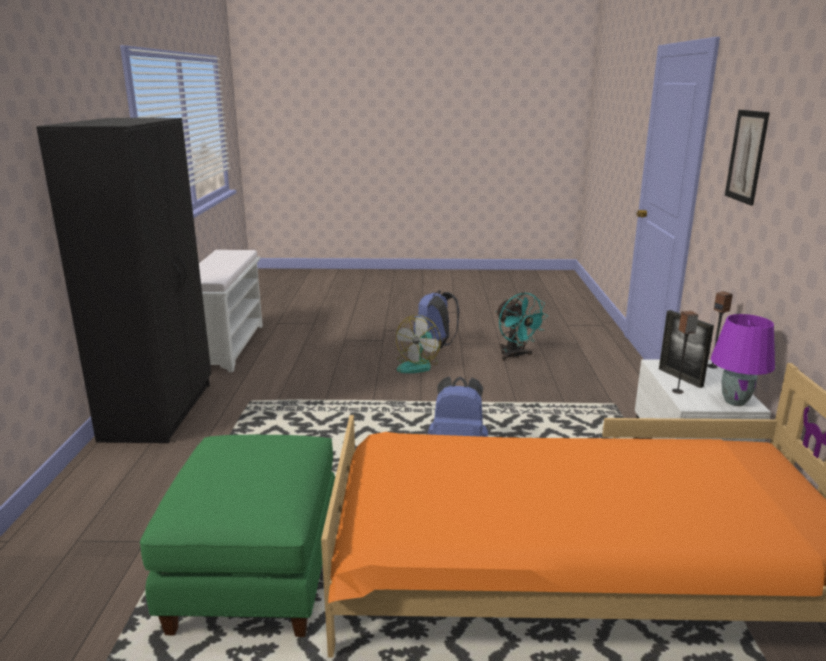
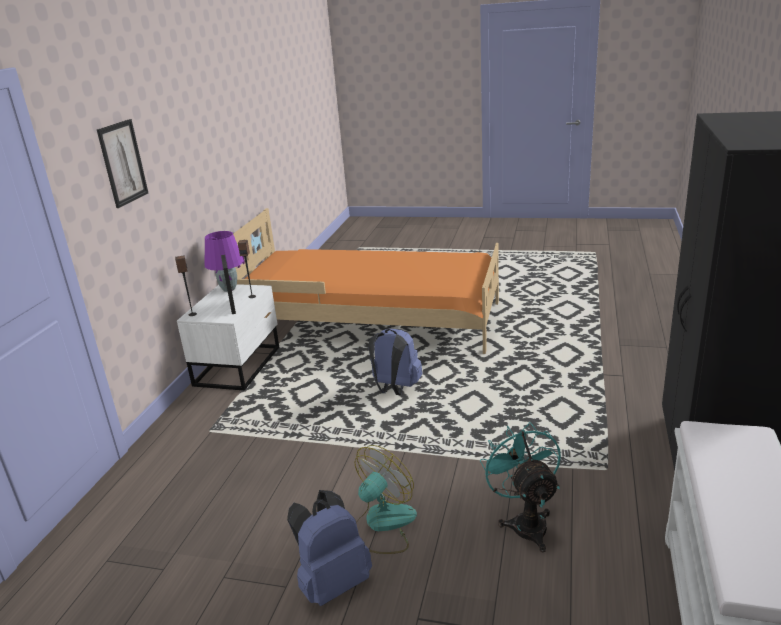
camera: 165 degrees left, 5 degrees up
(258, 574) = (539, 328): green ottoman -> none
(515, 356) = (231, 533): turquoise fan -> turquoise fan (525, 522)

